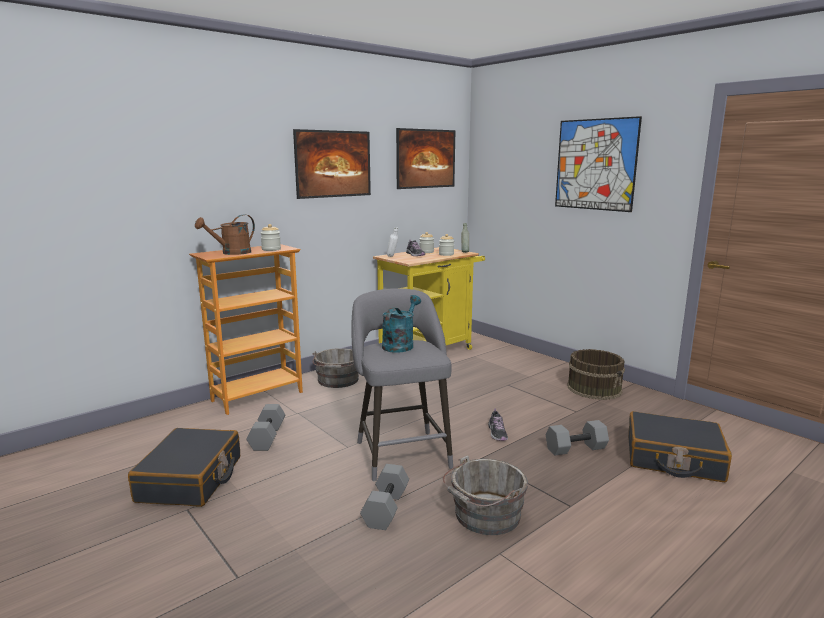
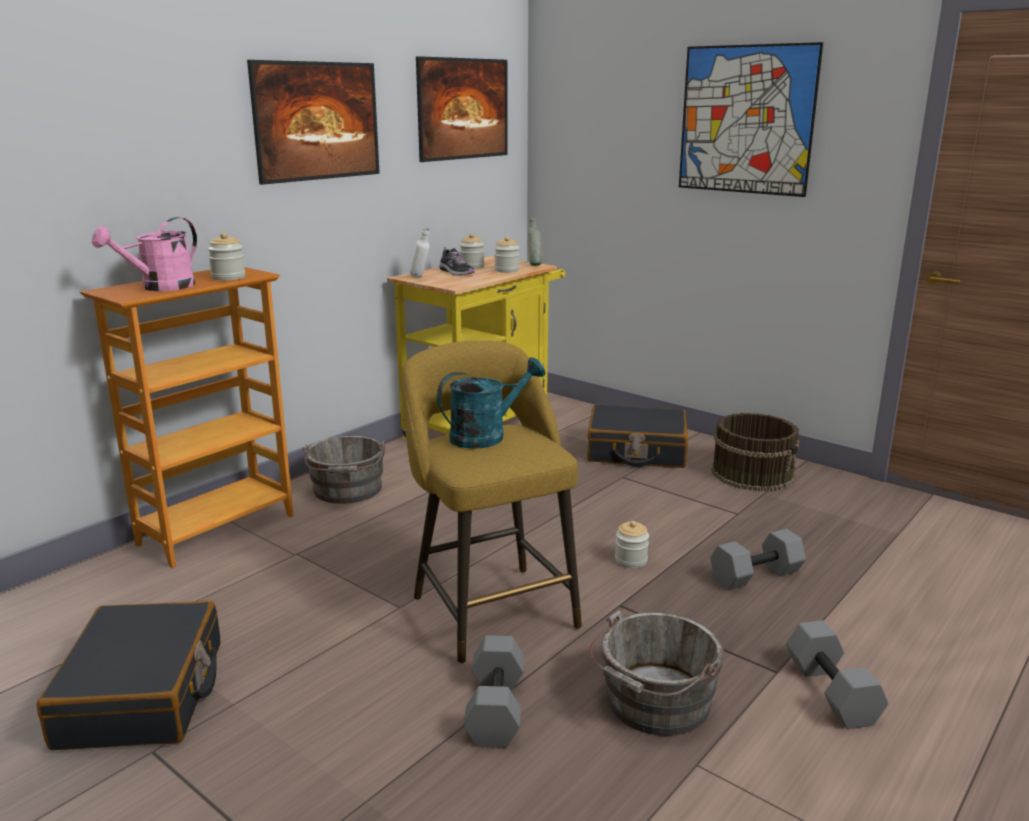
camera: 10 degrees left, 5 degrees up
(231, 253) = (160, 287): brown watering can -> pink watering can
(268, 437) = (258, 603): grey dumbbell -> grey dumbbell (833, 692)
(400, 344) = (486, 436): turquoise watering can -> turquoise watering can turned 45 degrees clockwise
(401, 452) = (490, 608): grey stool -> yellow stool
(497, 433) = (631, 560): shoe -> jar
(673, 459) = (899, 579): black suitcase -> black suitcase (636, 451)

